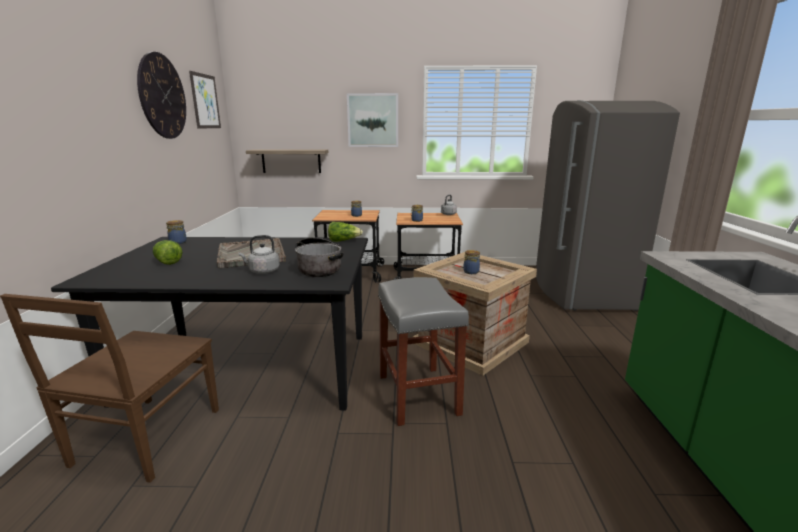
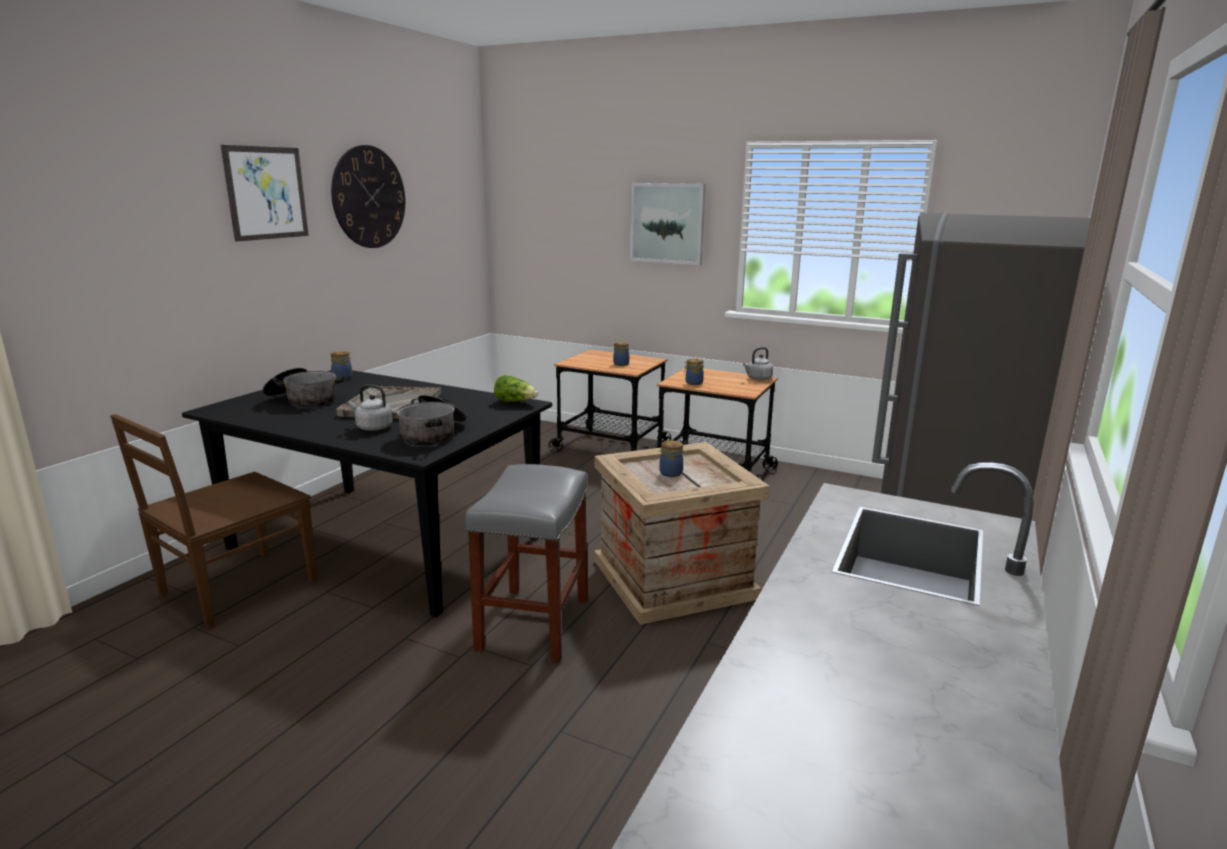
camera: 25 degrees right, 0 degrees up
(167, 261) = (304, 400): lettuce -> cooking pot
(205, 101) = (442, 195): picture -> picture (266, 193)
(291, 161) = (556, 275): shelf -> none

